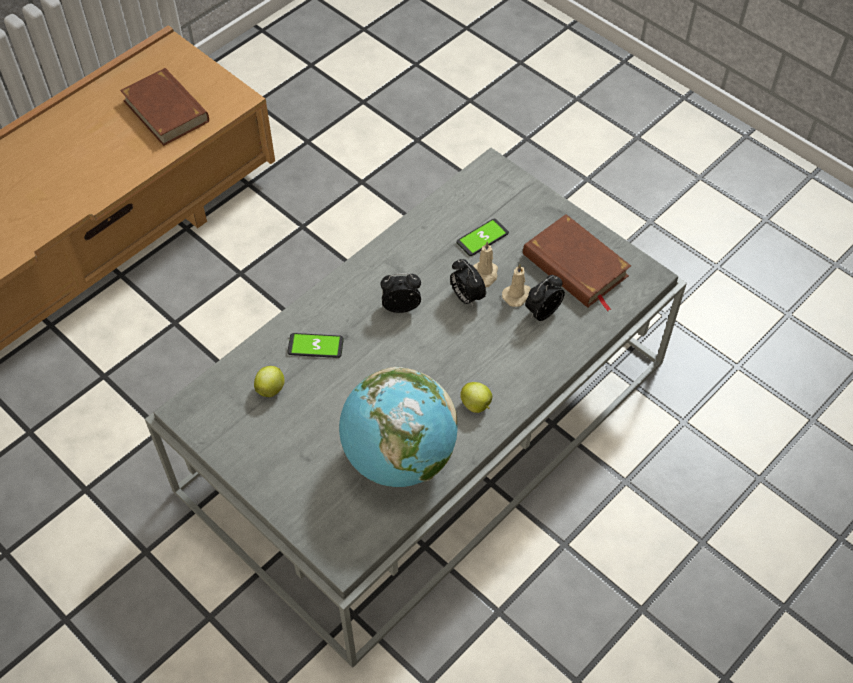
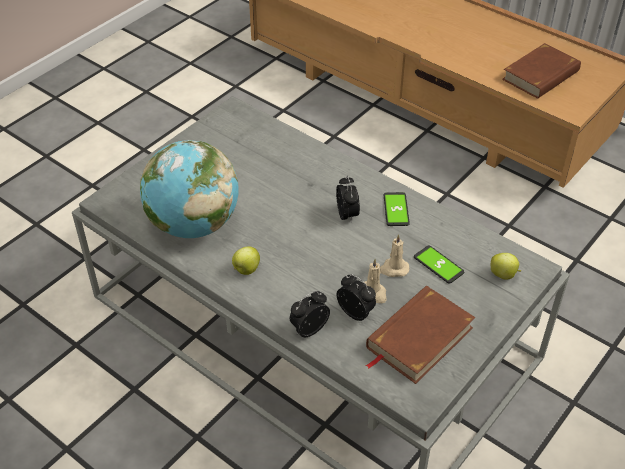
camera: 85 degrees right, 10 degrees down
(271, 388) = (255, 149): apple -> apple (503, 275)
(315, 346) = (298, 168): phone -> phone (396, 210)
(466, 297) = (365, 257): alarm clock -> alarm clock (309, 329)

